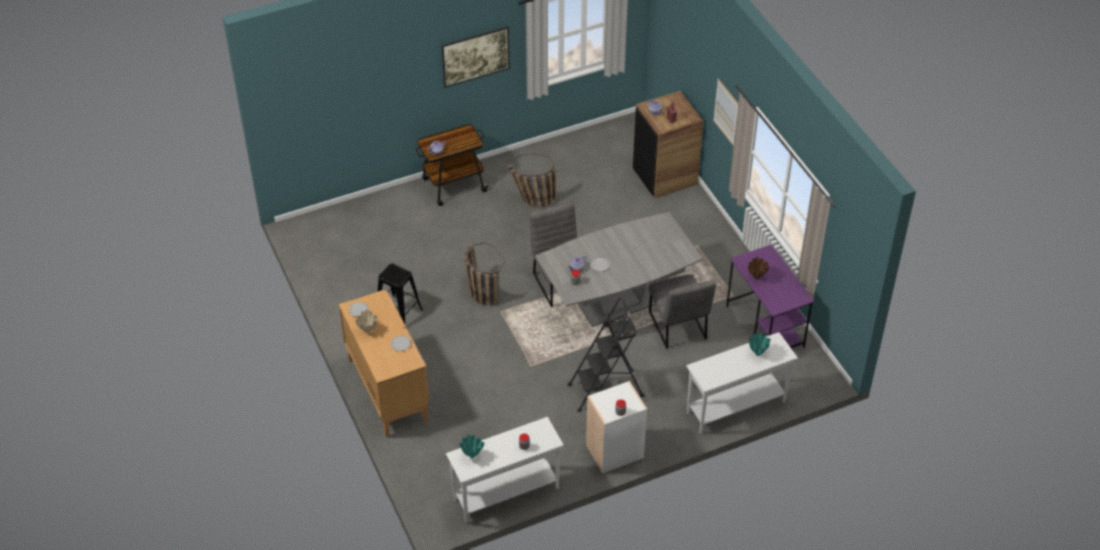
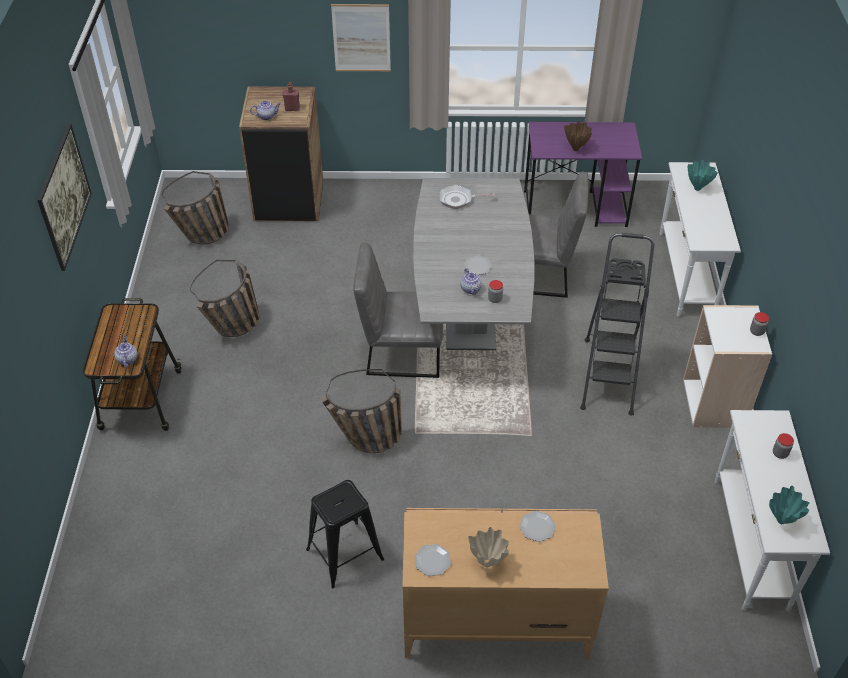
camera: 65 degrees left, 0 degrees up
(600, 152) = (203, 238): none -> basket
(658, 236) = (458, 200): none -> frying pan

